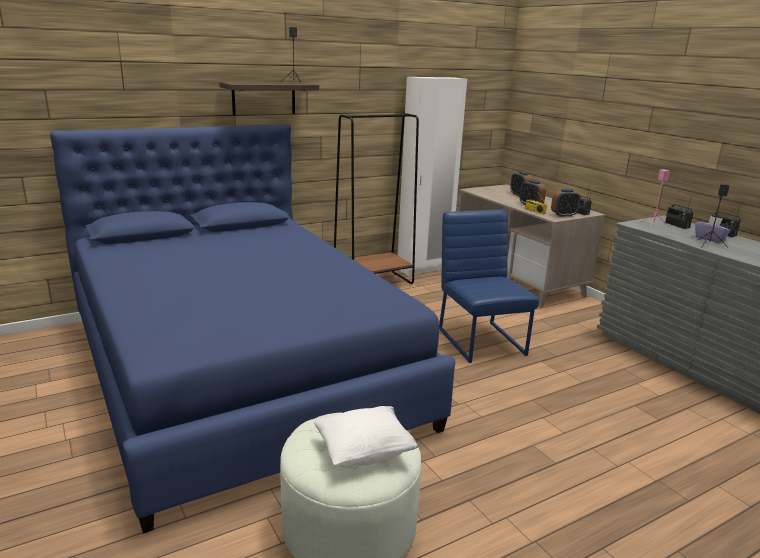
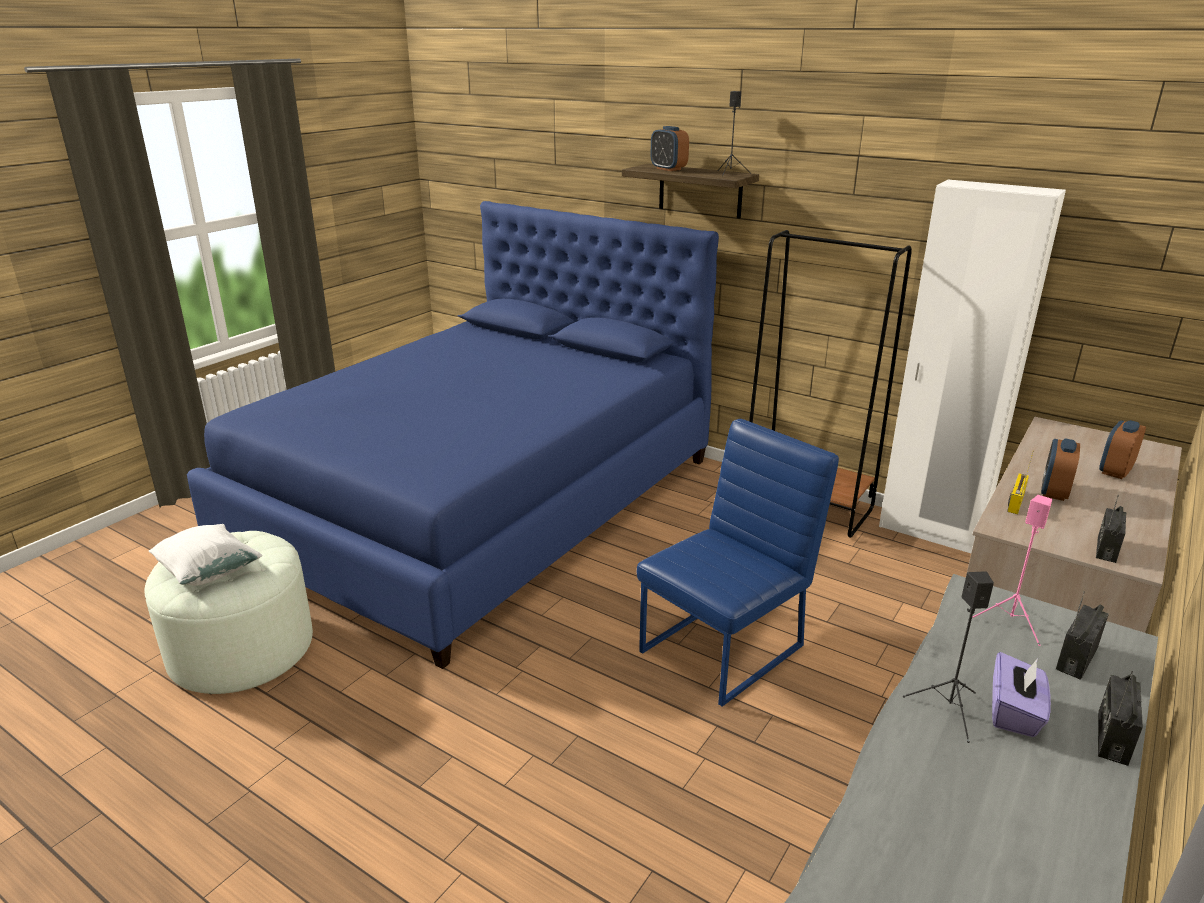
camera: 65 degrees right, 5 degrees up
(563, 215) = (1044, 534): alarm clock -> alarm clock (668, 169)

